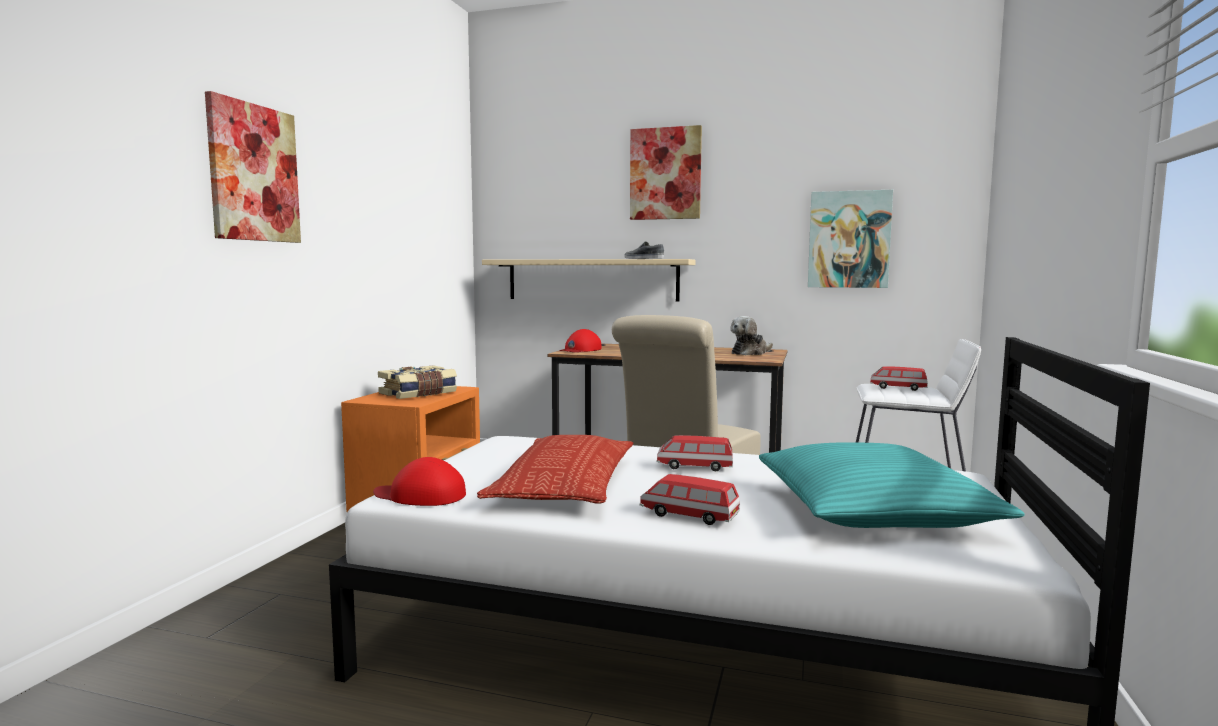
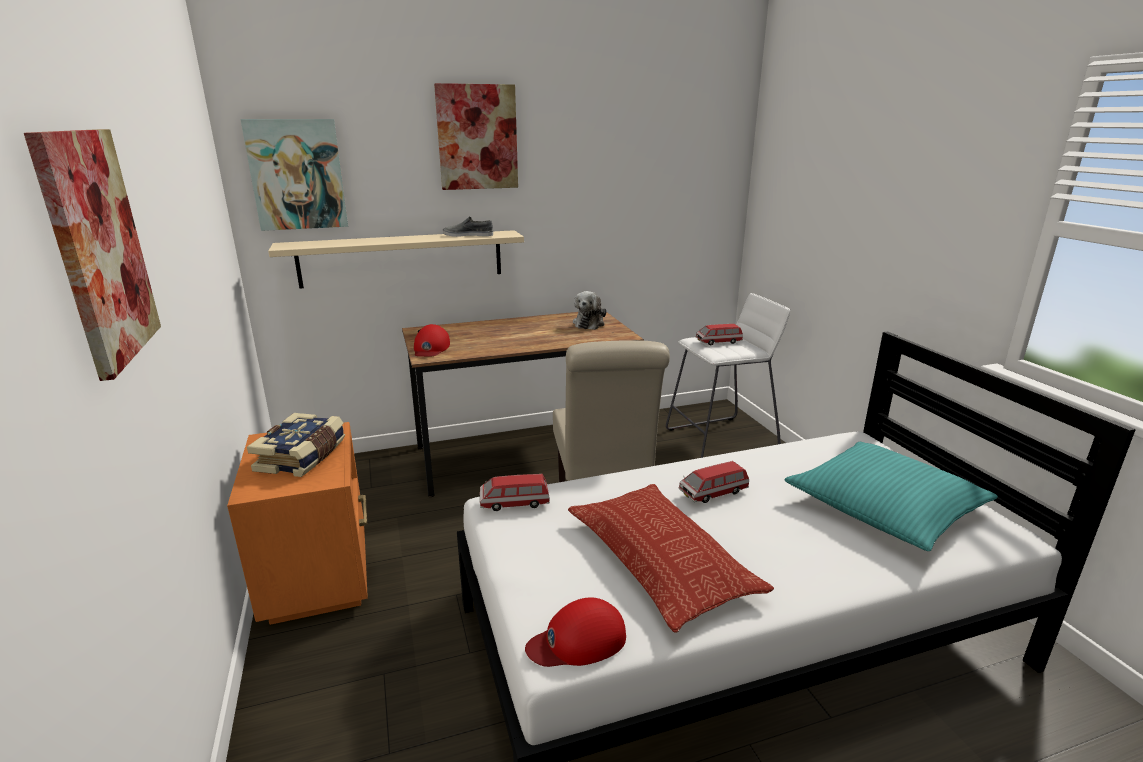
camera: 35 degrees left, 15 degrees up
(689, 515) = (808, 567): toy car -> toy car (514, 503)
(849, 239) = (651, 205): picture -> picture (297, 174)

